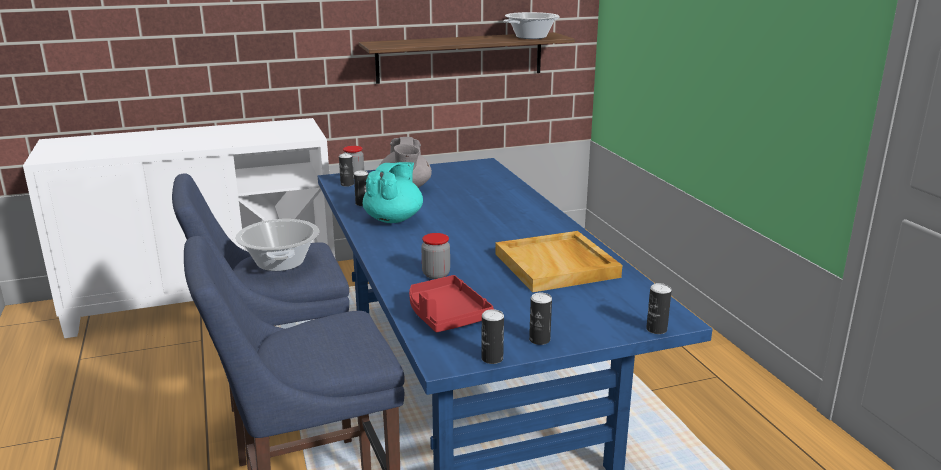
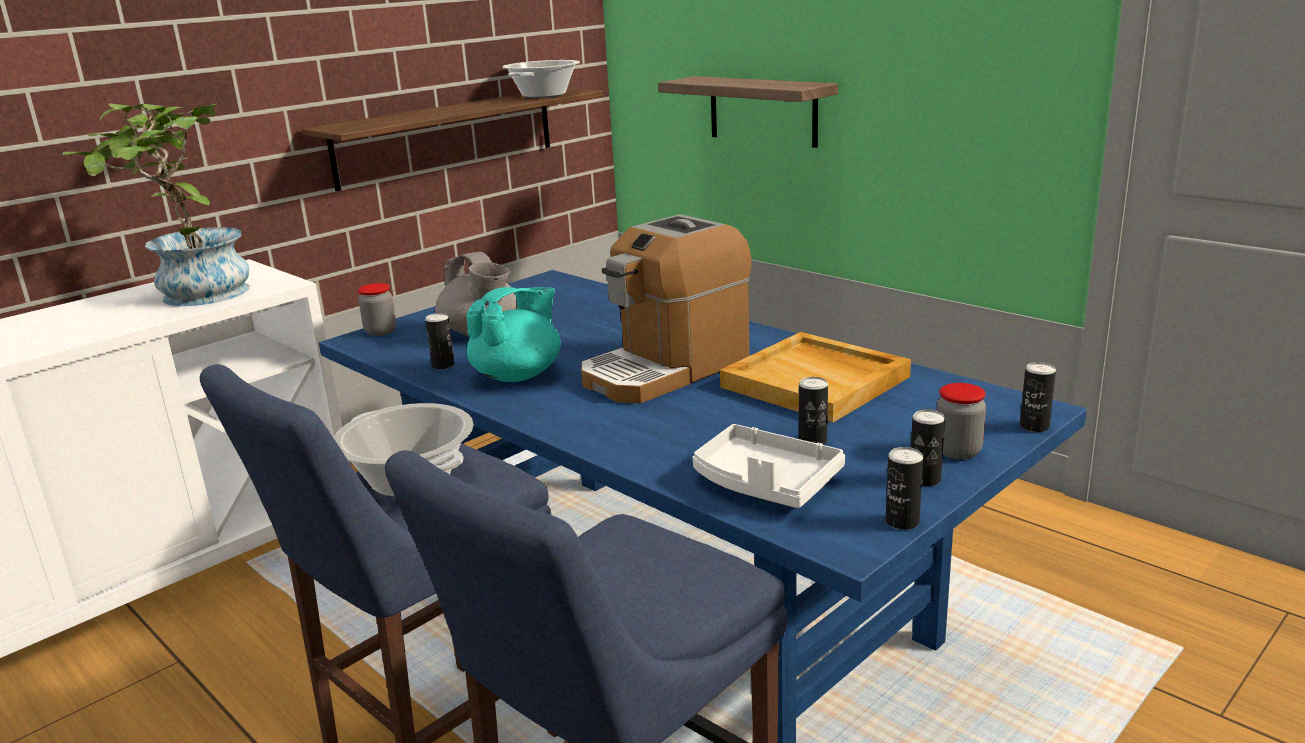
camera: 25 degrees left, 0 degrees up
(260, 134) = (192, 296): none -> potted plant
(347, 184) = (384, 345): can -> can (812, 441)
(394, 219) = (518, 375): turquoise teapot -> turquoise teapot turned 45 degrees clockwise
(436, 274) = (678, 433): jar -> jar (958, 451)
(446, 315) = (765, 483): red tray -> white tray
(478, 235) = (666, 370): none -> coffee machine
(674, 68) = (762, 110): none -> shelf

